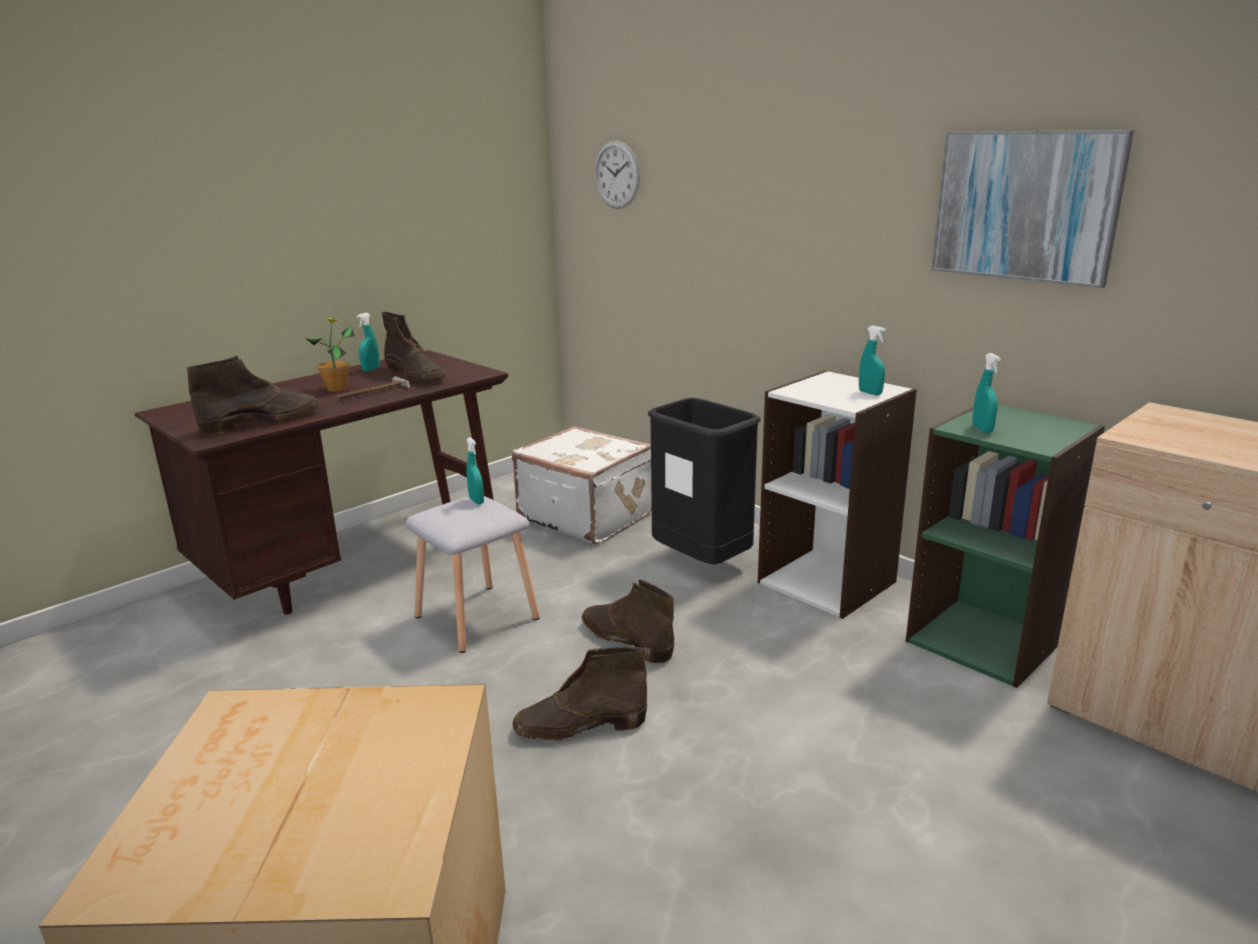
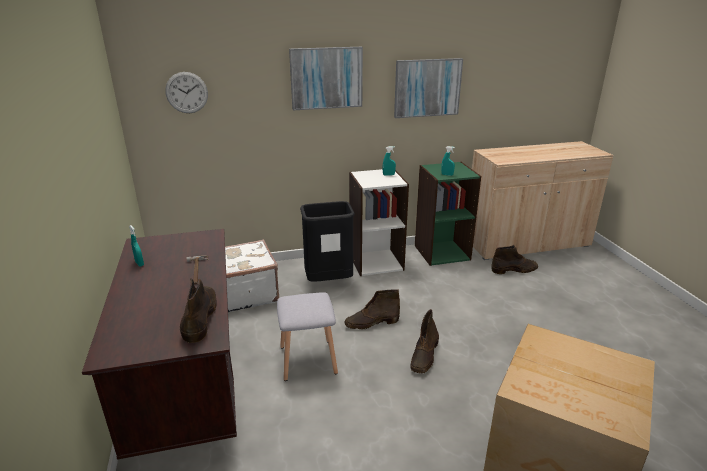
camera: 60 degrees left, 5 degrees up
(337, 389) = (166, 281): potted plant -> none
(415, 375) = (180, 252): brown boot -> brown boot (514, 270)
(476, 501) = (295, 298): turquoise spray bottle -> none
(807, 164) = (326, 78): none -> picture

